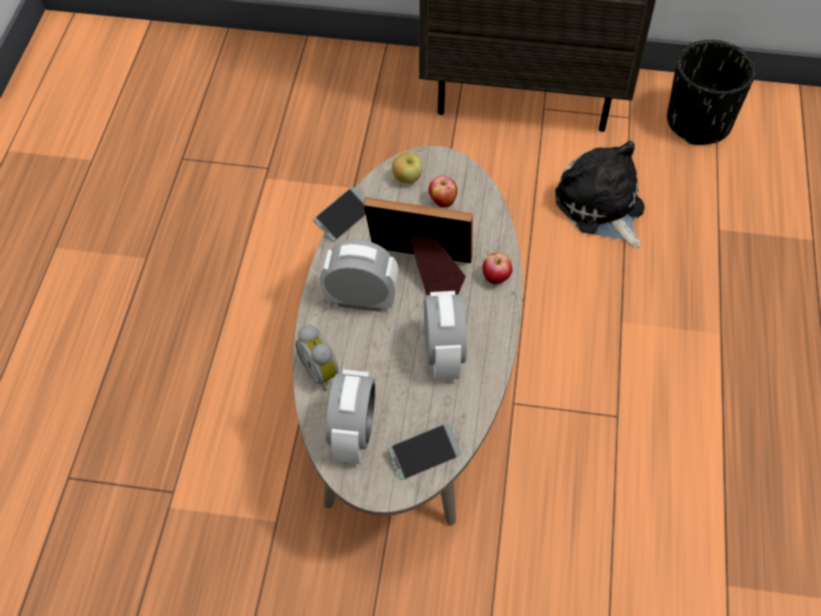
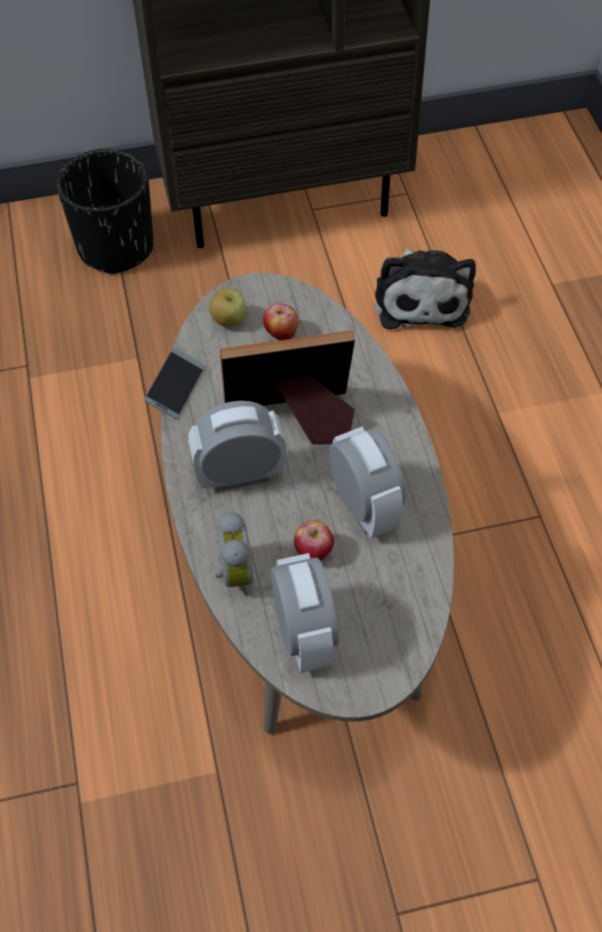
camera: 20 degrees left, 0 degrees up
(322, 372) = (233, 574): alarm clock -> alarm clock turned 135 degrees counterclockwise
(424, 455) = (397, 628): phone -> none
(496, 278) = (382, 401): apple -> apple (314, 552)
(601, 207) = (421, 297): plush toy -> plush toy turned 135 degrees counterclockwise
(698, 123) = (481, 179): black planter -> black planter (116, 247)

